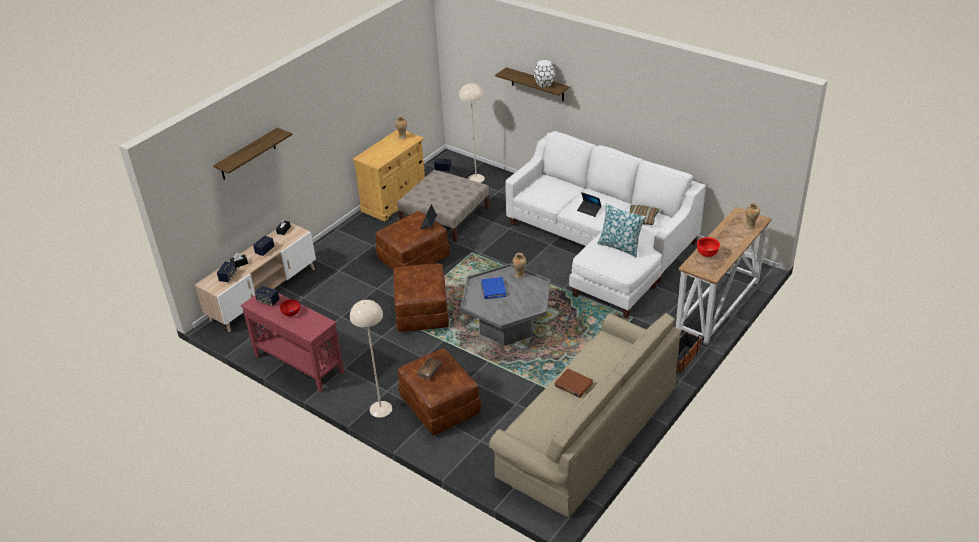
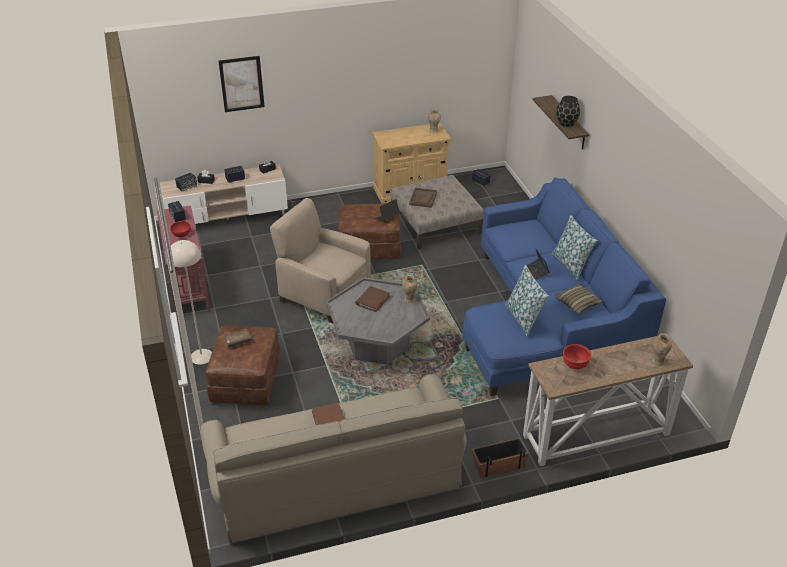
camera: 35 degrees right, 0 degrees up
(248, 154) = (241, 84): shelf -> picture
(421, 311) = (323, 294): brown ottoman -> beige armchair
(435, 197) = (423, 198): none -> brown tray
(476, 178) = (500, 202): beige floor lamp -> none
(493, 289) = (372, 300): blue book -> brown book
(544, 84) = (566, 123): white vase -> black vase
(603, 246) = (547, 317): white sofa -> blue sofa
(605, 195) = (571, 265): none -> pillow

